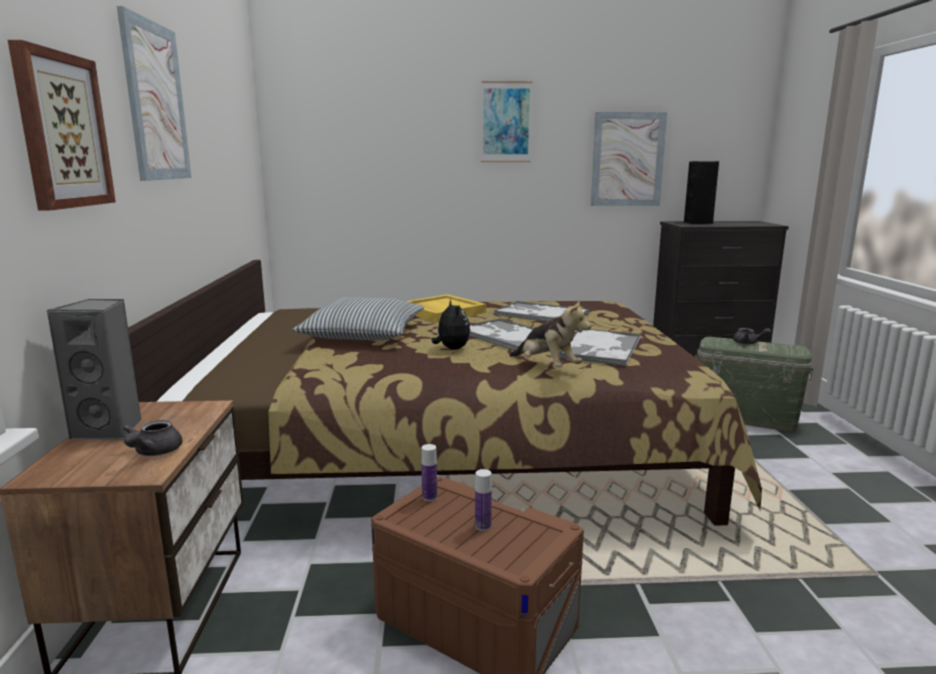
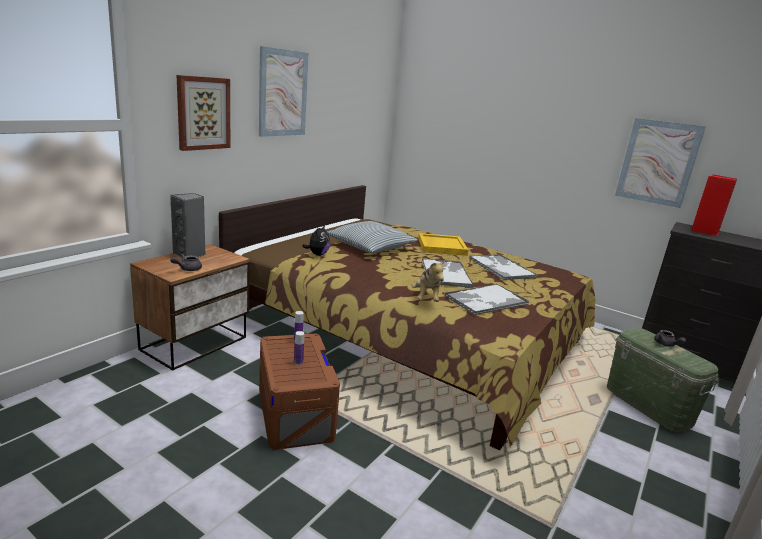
camera: 35 degrees right, 5 degrees up
(451, 349) = (397, 270): plush toy -> plush toy (317, 254)
(506, 122) = (557, 117): picture -> none
(698, 223) = (704, 231): black speaker -> red speaker

